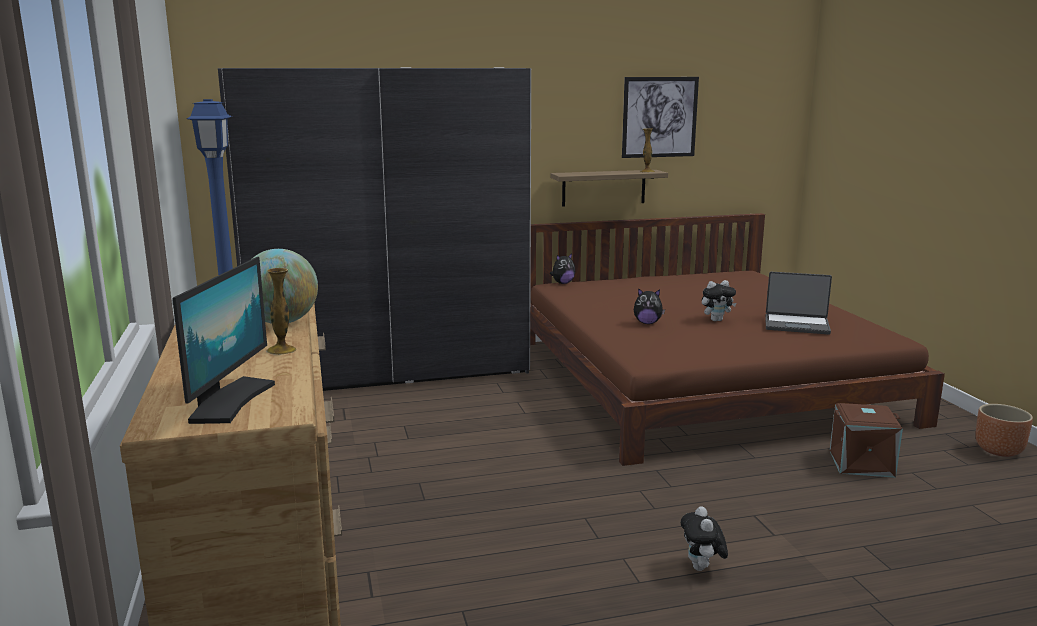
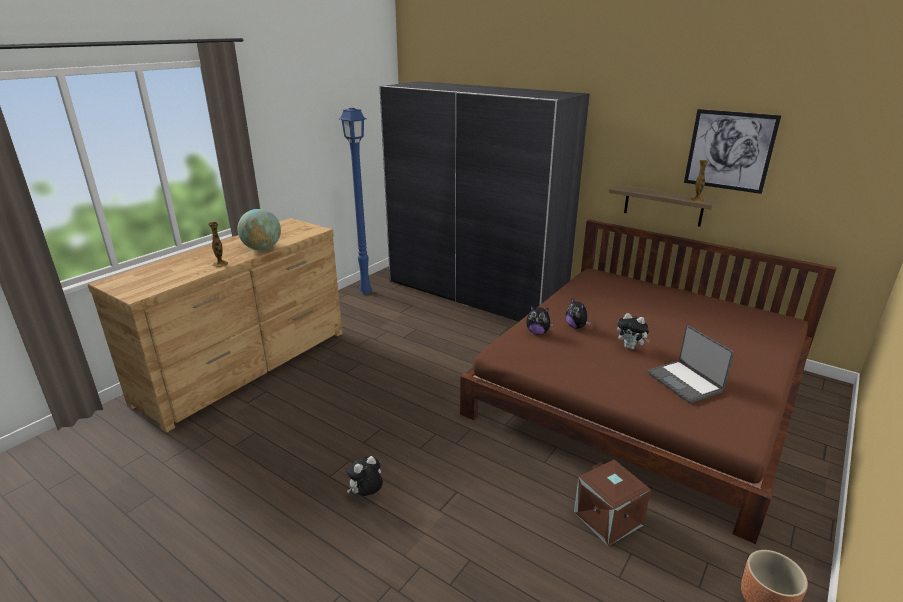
camera: 50 degrees right, 10 degrees up
(230, 401) = (144, 281): monitor -> none
(562, 283) = (606, 273): plush toy -> plush toy (537, 332)

